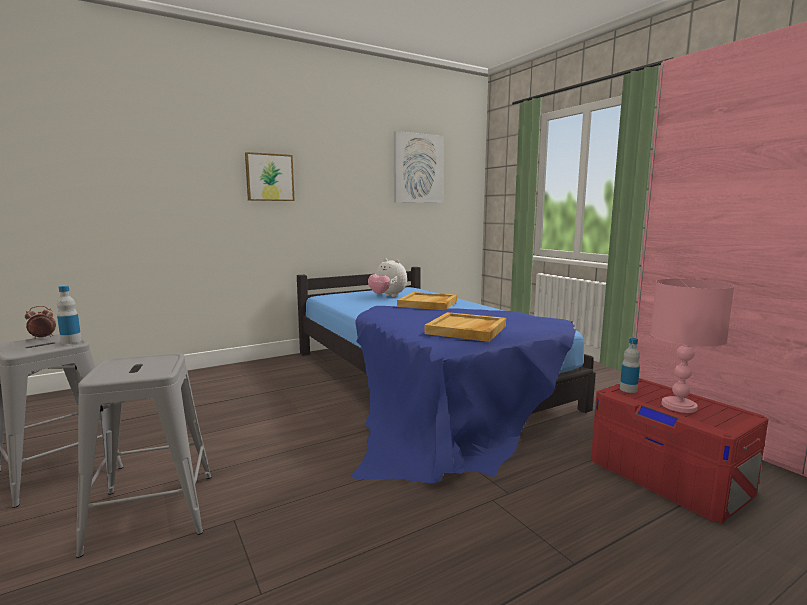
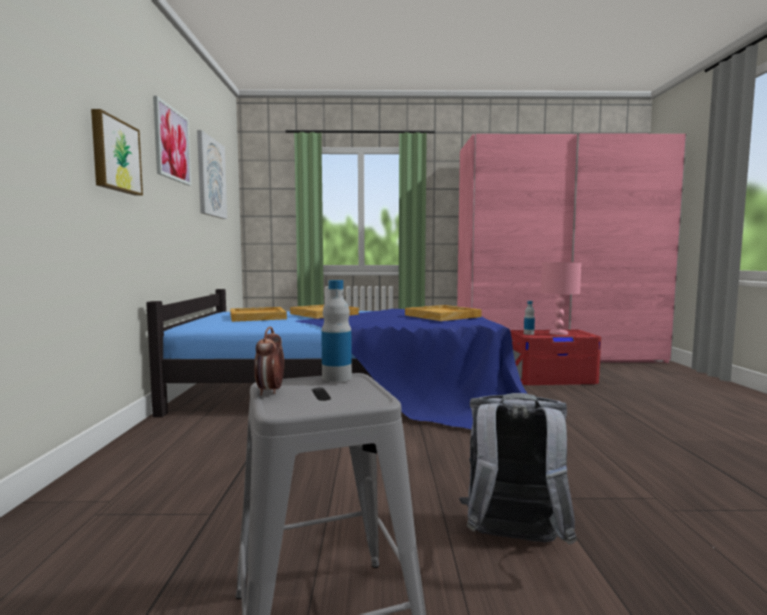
camera: 60 degrees left, 5 degrees down
(153, 512) = (513, 542): grey stool -> grey backpack
(348, 153) = (172, 144): none -> picture
(387, 296) = (258, 317): plush toy -> beige tray

